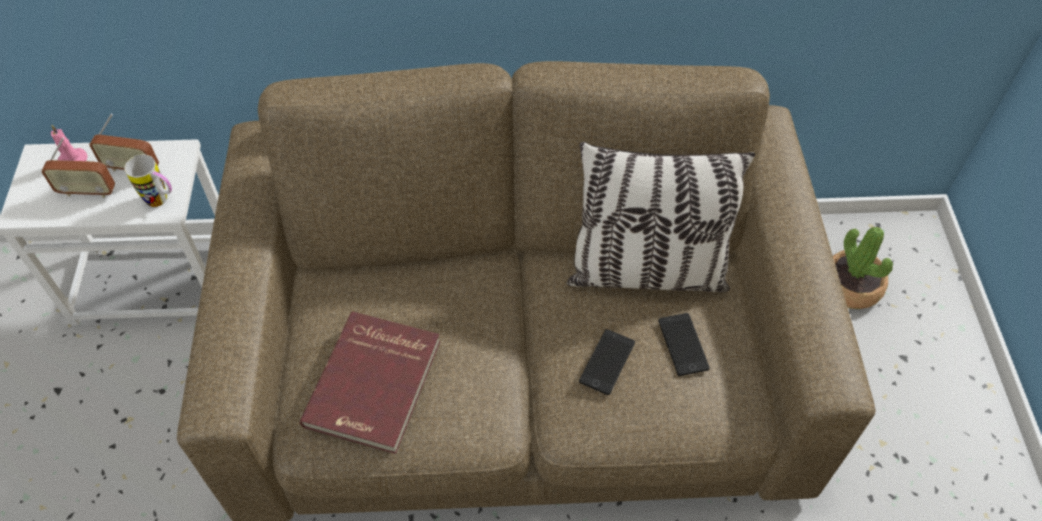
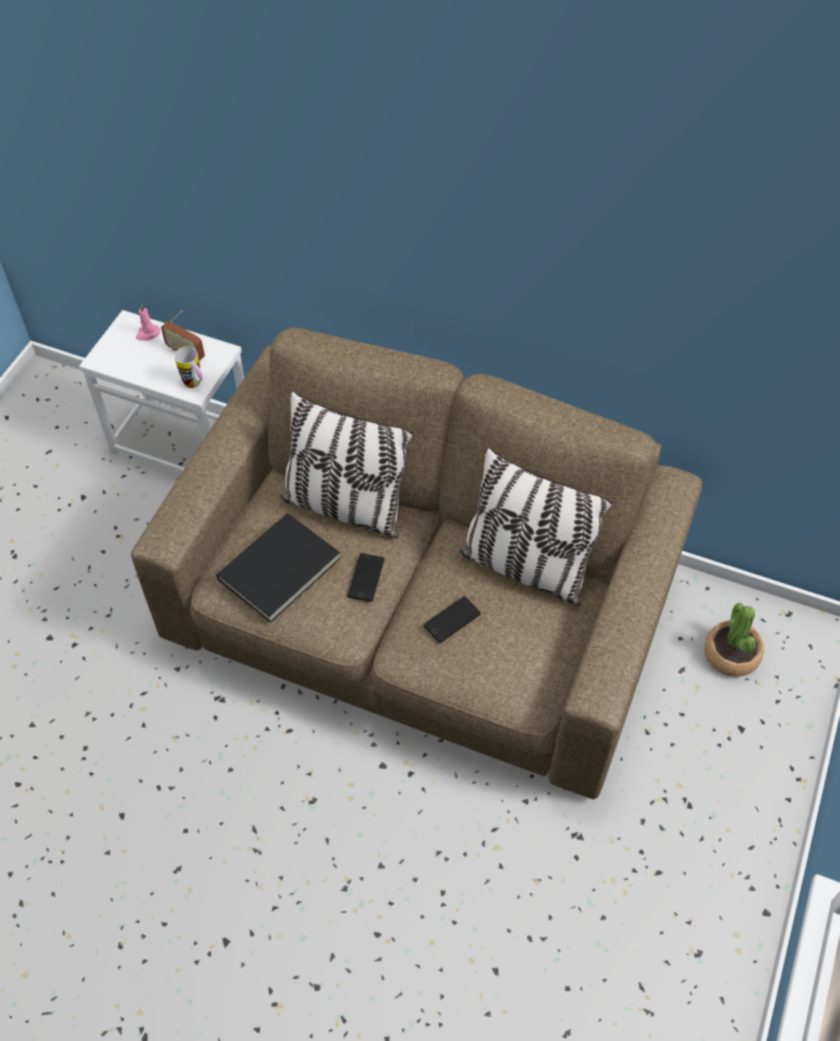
camera: 25 degrees right, 0 degrees up
(87, 192) = (149, 360): radio -> none
(376, 384) = (281, 570): red book -> black book
(410, 280) = (345, 507): none -> pillow
(683, 344) = (516, 630): phone -> phone (366, 577)

